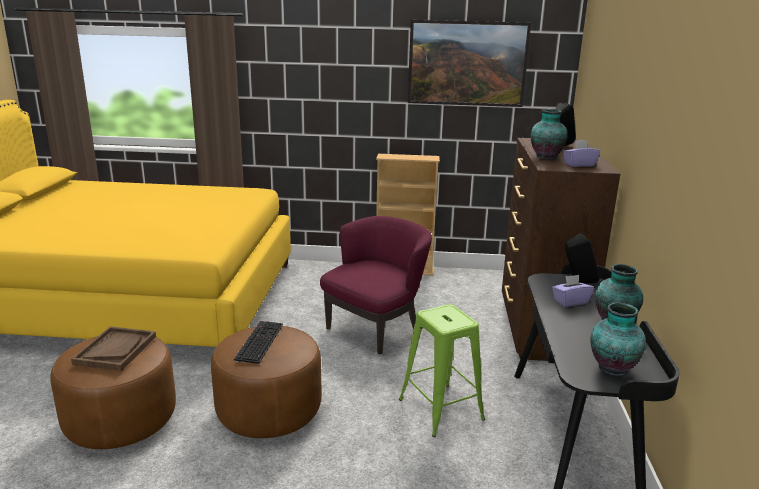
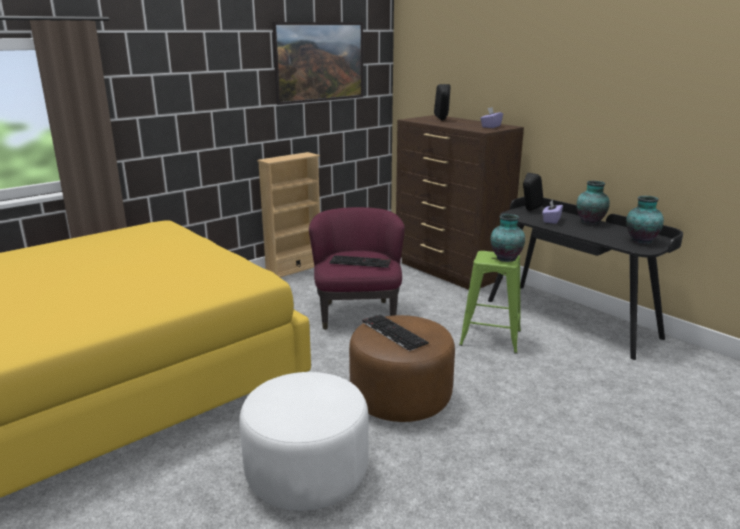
camera: 45 degrees left, 0 degrees up
(115, 350) = (303, 393): brown tray -> none
(121, 419) = (306, 473): brown ottoman -> white ottoman
(369, 275) = (361, 262): none -> keyboard
(546, 157) = (459, 126): vase -> vase (505, 258)

